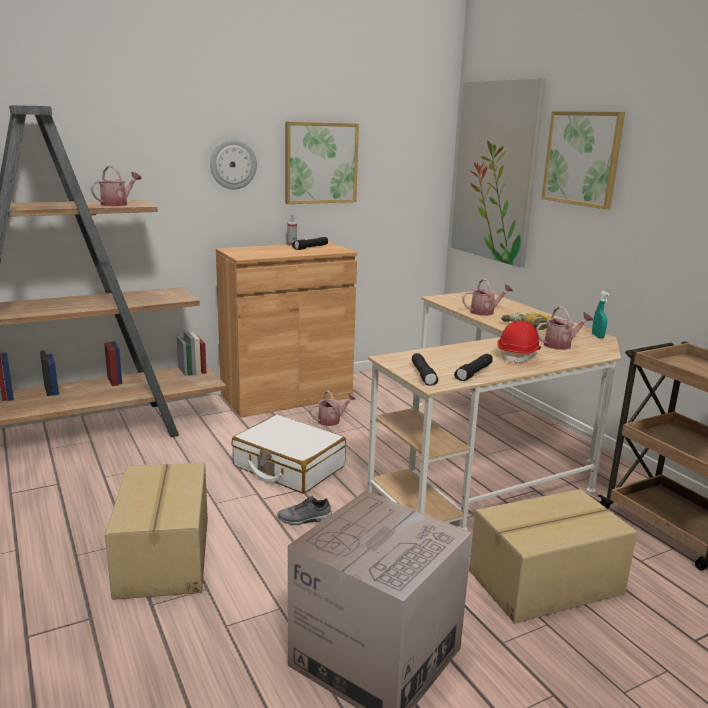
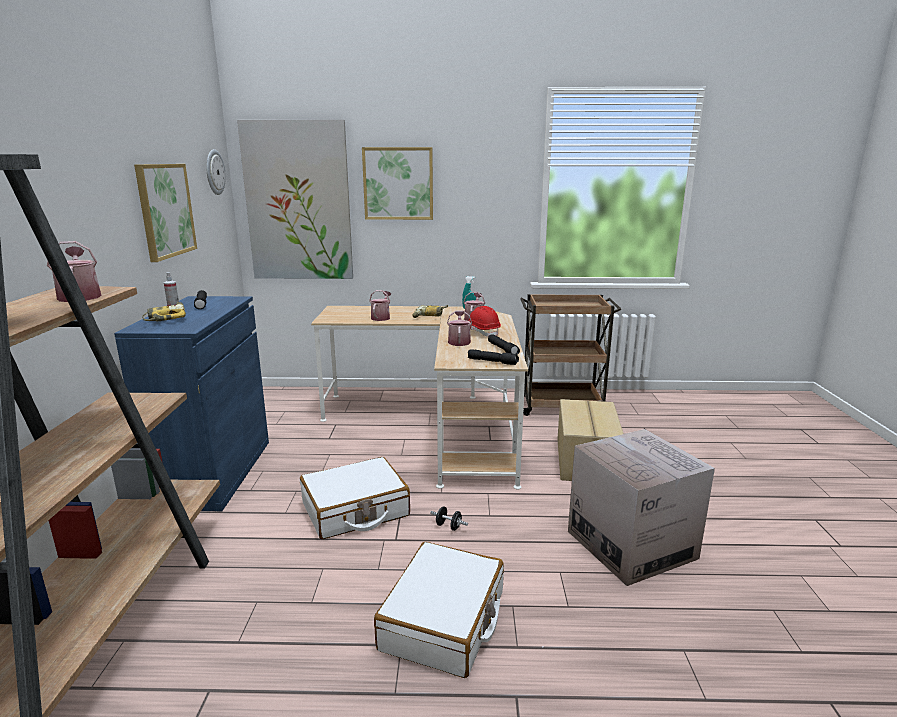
camera: 60 degrees left, 0 degrees up
(165, 555) = (444, 621): cardboard box -> white suitcase
(233, 164) = (105, 222): wall clock -> wall clock (214, 172)
(262, 249) = (166, 318): none -> power drill
(286, 396) = (215, 473): brown cabinet -> blue cabinet
(304, 519) = (448, 526): grey shoe -> black dumbbell
(332, 420) = (298, 465): watering can -> watering can (459, 341)

